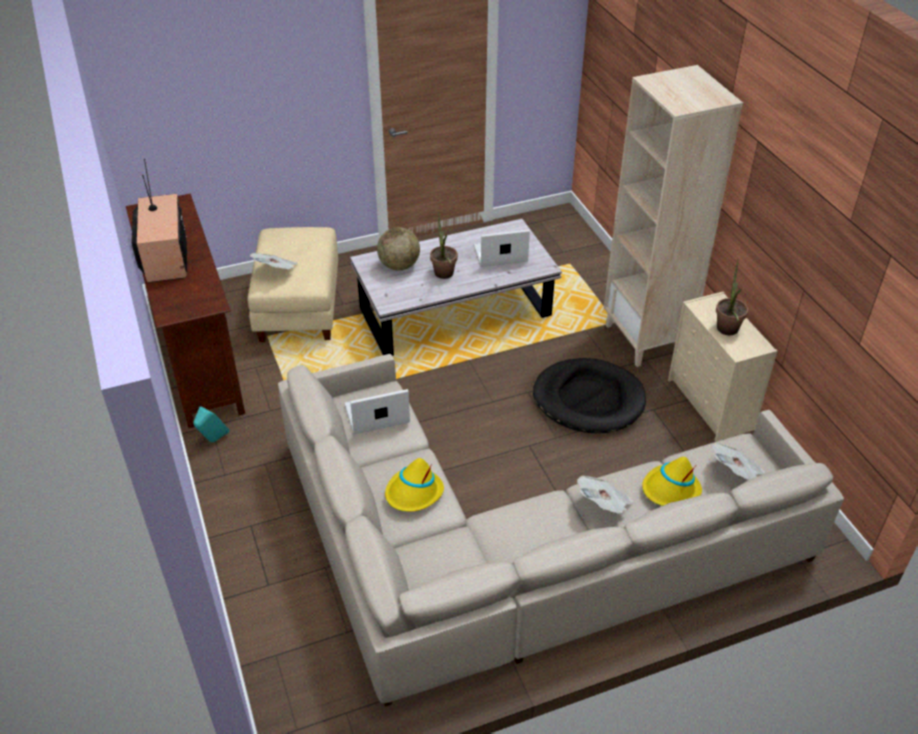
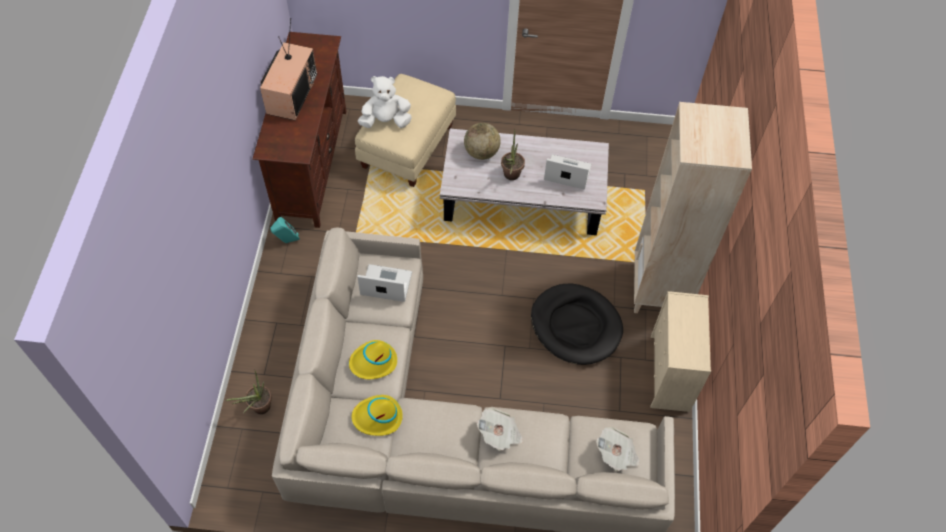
camera: 25 degrees right, 15 degrees up
(276, 270) = (386, 121): newspaper -> white plush toy
(670, 490) = (557, 445): yellow hat -> yellow hat (377, 417)
(727, 331) = (682, 335): potted plant -> potted plant (258, 409)

